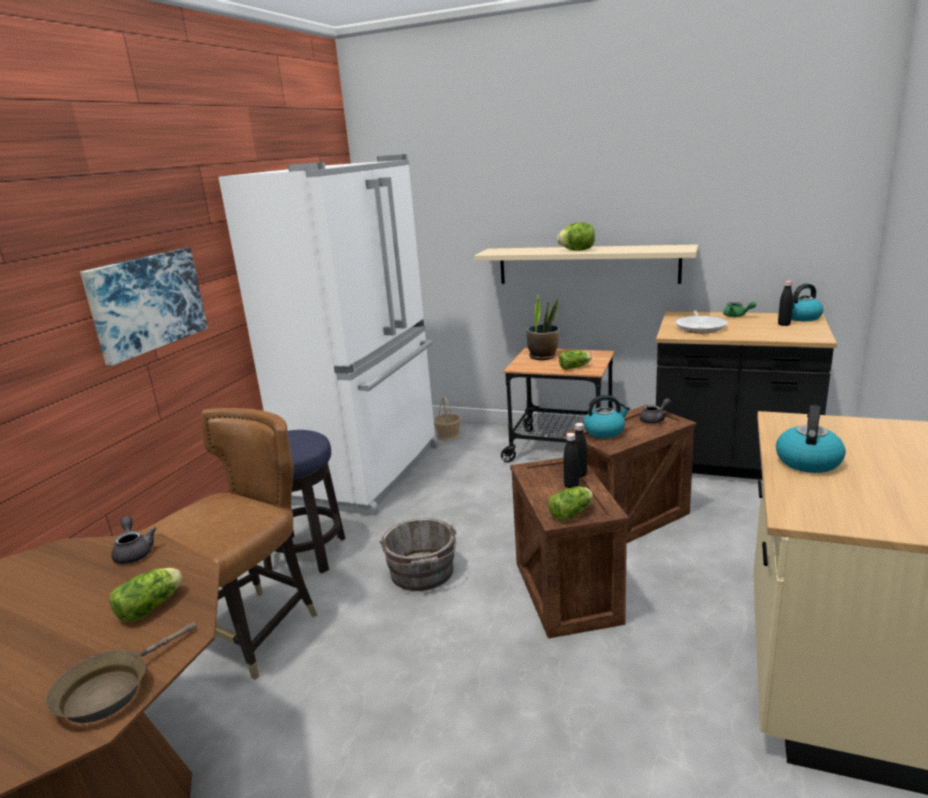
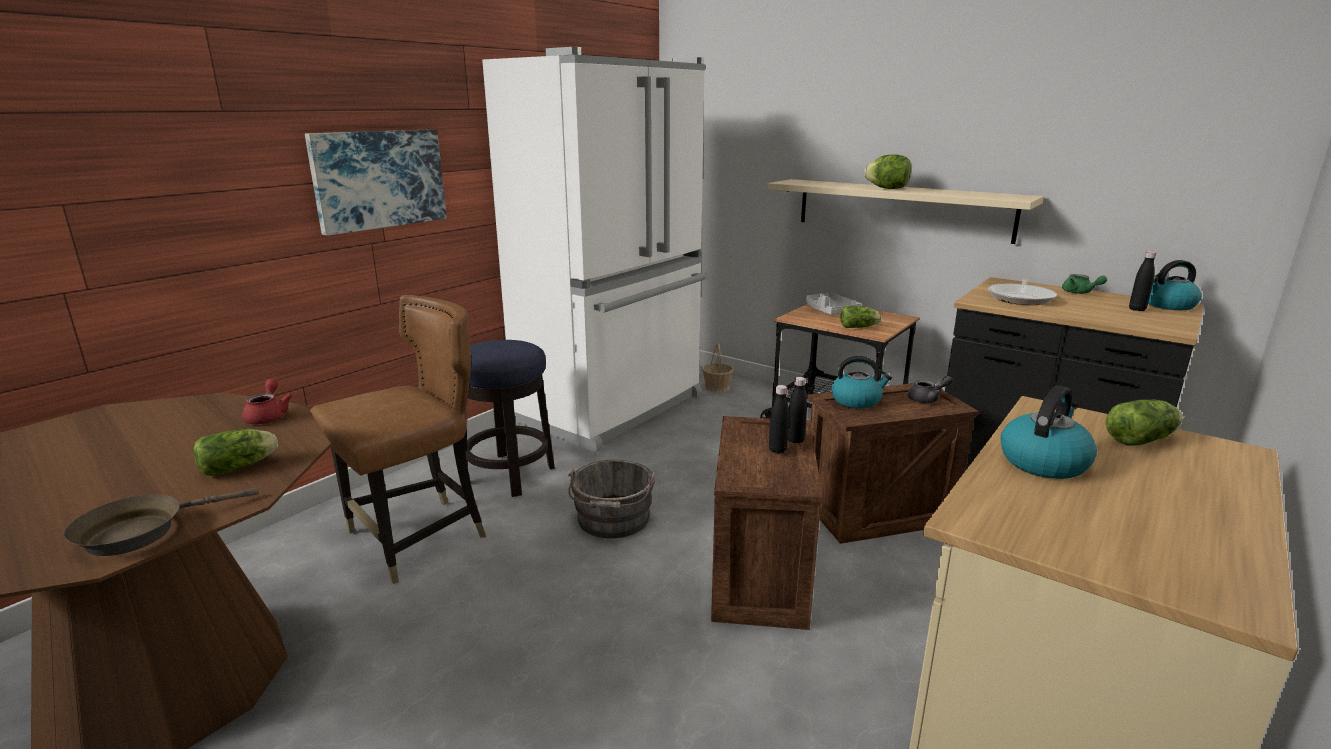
camera: 15 degrees right, 0 degrees up
(134, 552) = (268, 416): grey teapot -> red teapot
(543, 356) = (830, 311): potted plant -> grey tray
(572, 513) = (758, 478): lettuce -> lettuce (1143, 439)

